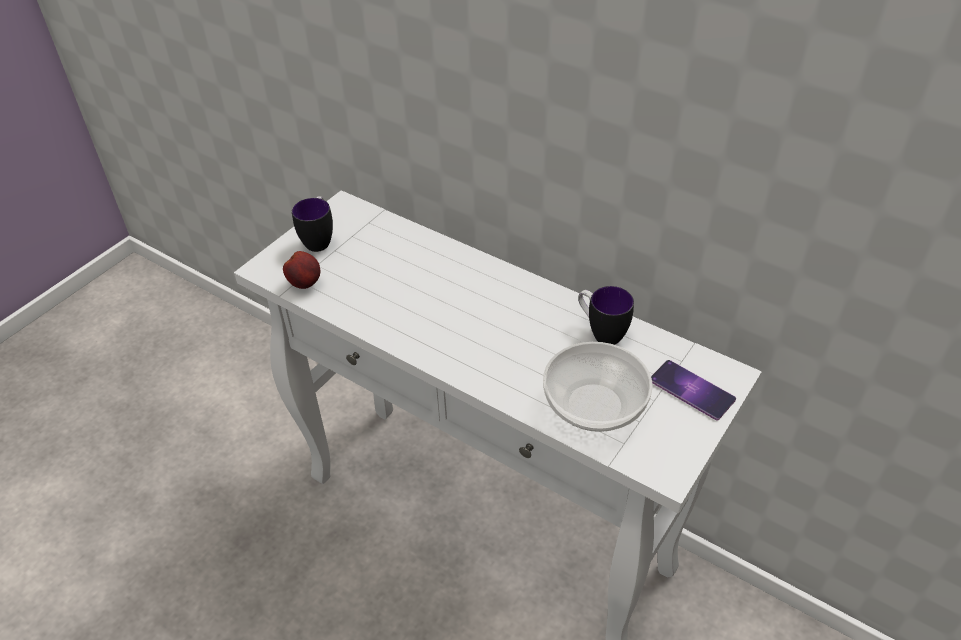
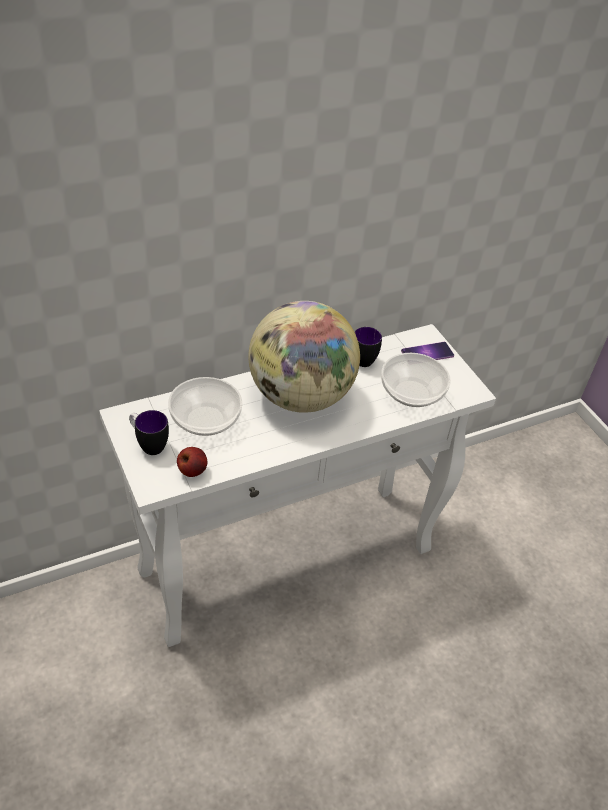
camera: 65 degrees left, 0 degrees up
(387, 259) = (206, 419): none -> bowl
(489, 310) = (299, 396): none -> globe

